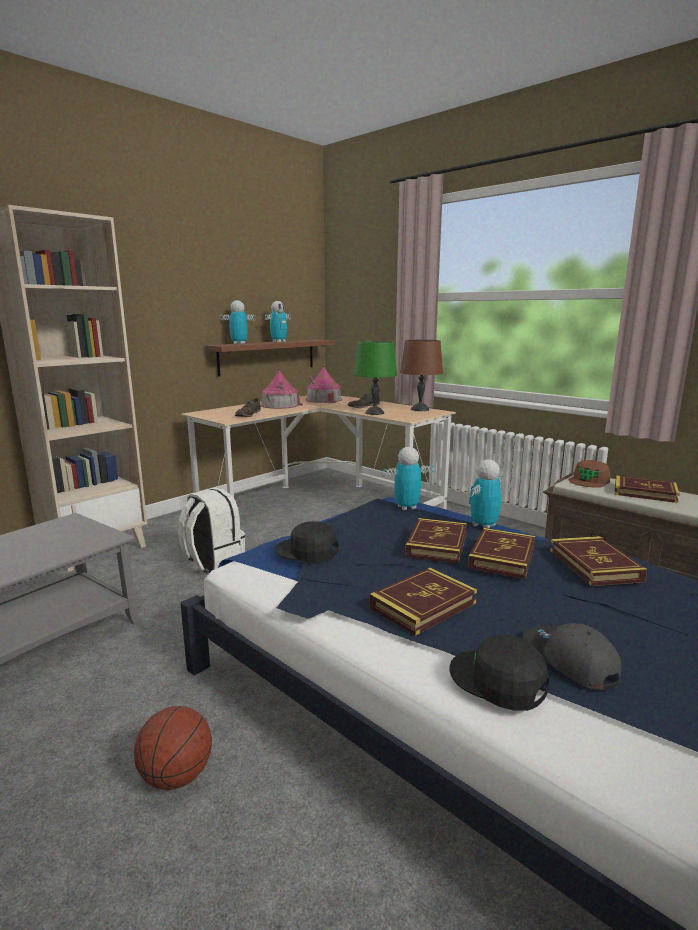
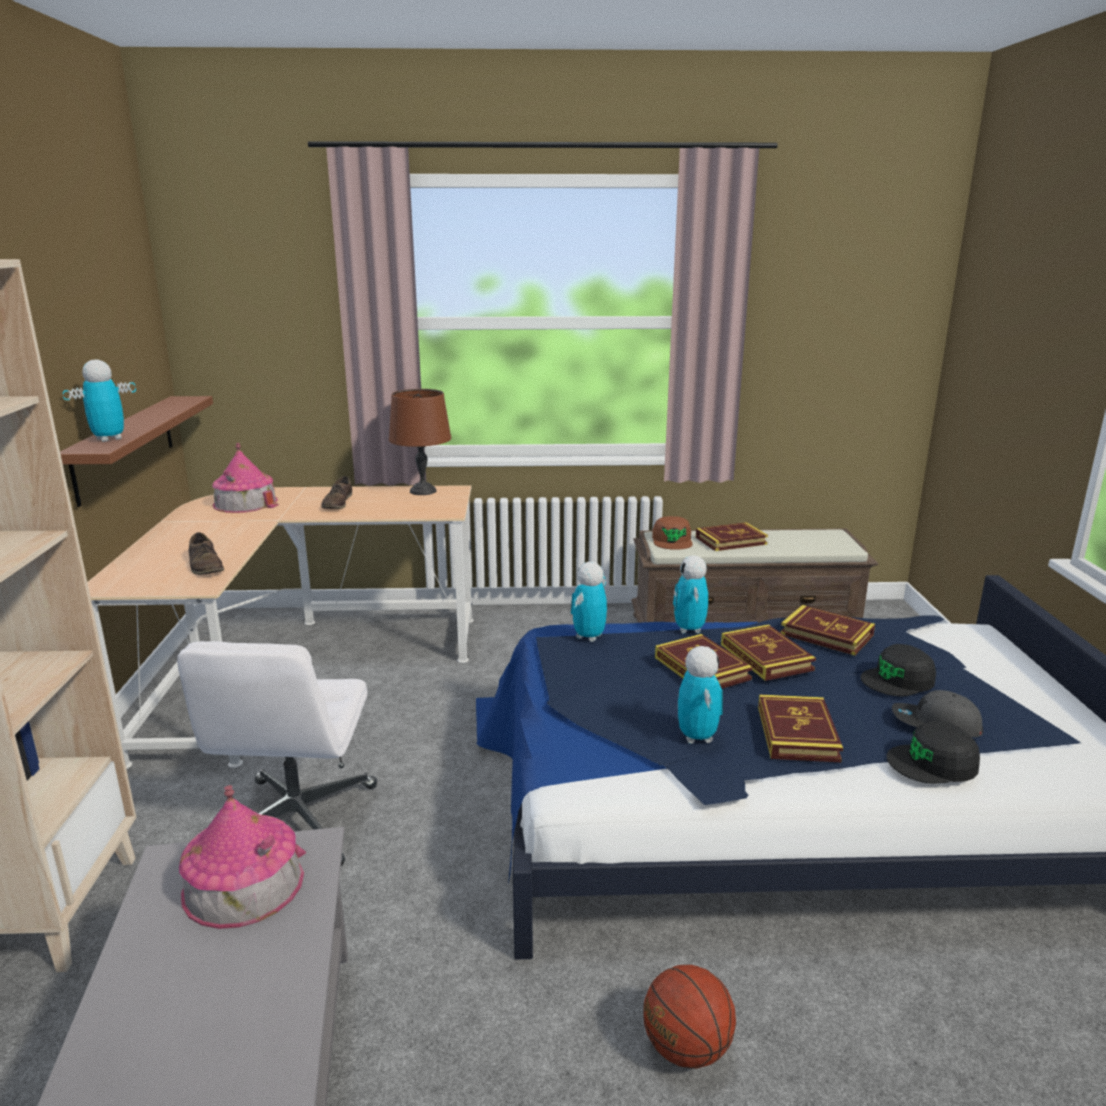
camera: 45 degrees left, 5 degrees up
(213, 562) = (297, 823): white backpack -> white office chair
(279, 342) = (152, 419): toy robot -> toy robot (697, 737)
(280, 405) = (204, 531): toy house -> toy house (243, 884)
(307, 550) = (612, 732): black cap -> black cap (898, 680)
(374, 413) = (382, 512): green table lamp -> none

